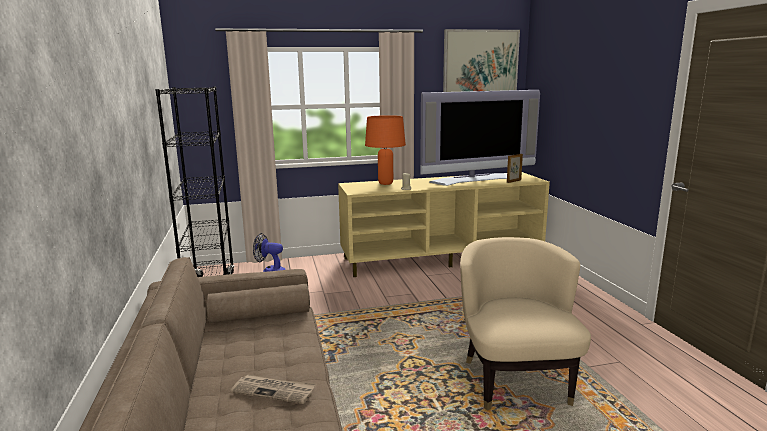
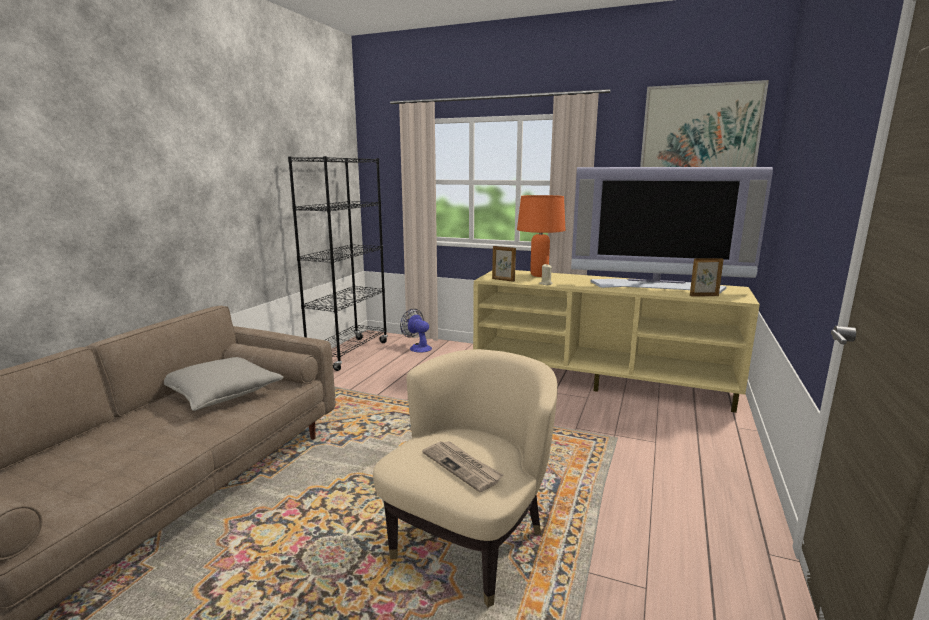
camera: 35 degrees right, 0 degrees up
(248, 342) = (222, 394): none -> grey pillow
(274, 390) = (158, 439): newspaper -> newspaper (462, 467)
(369, 191) = (503, 280): none -> picture frame

